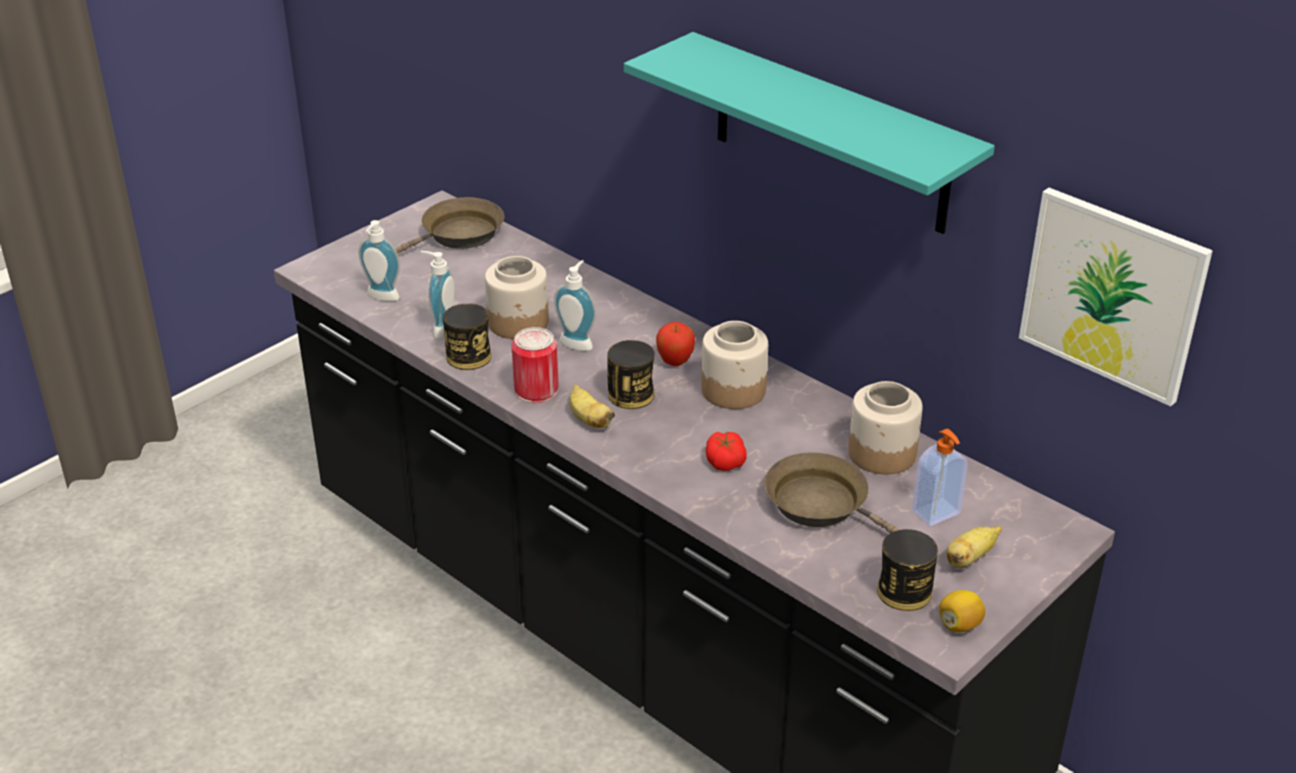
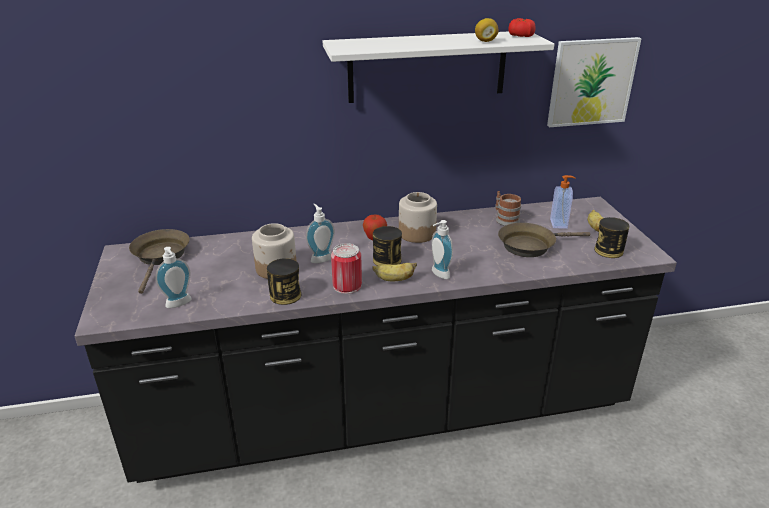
camera: 55 degrees left, 5 degrees down
(440, 328) = (243, 295): soap dispenser -> soap dispenser (438, 274)
(725, 461) = (471, 256): tomato -> tomato (521, 36)
(830, 134) = (427, 67): turquoise shelf -> white shelf
(883, 453) = (505, 219): jar -> mug
(959, 625) = (640, 247): lemon -> lemon (485, 41)

